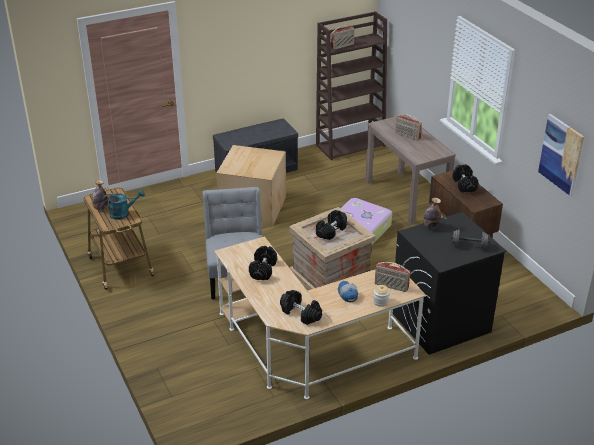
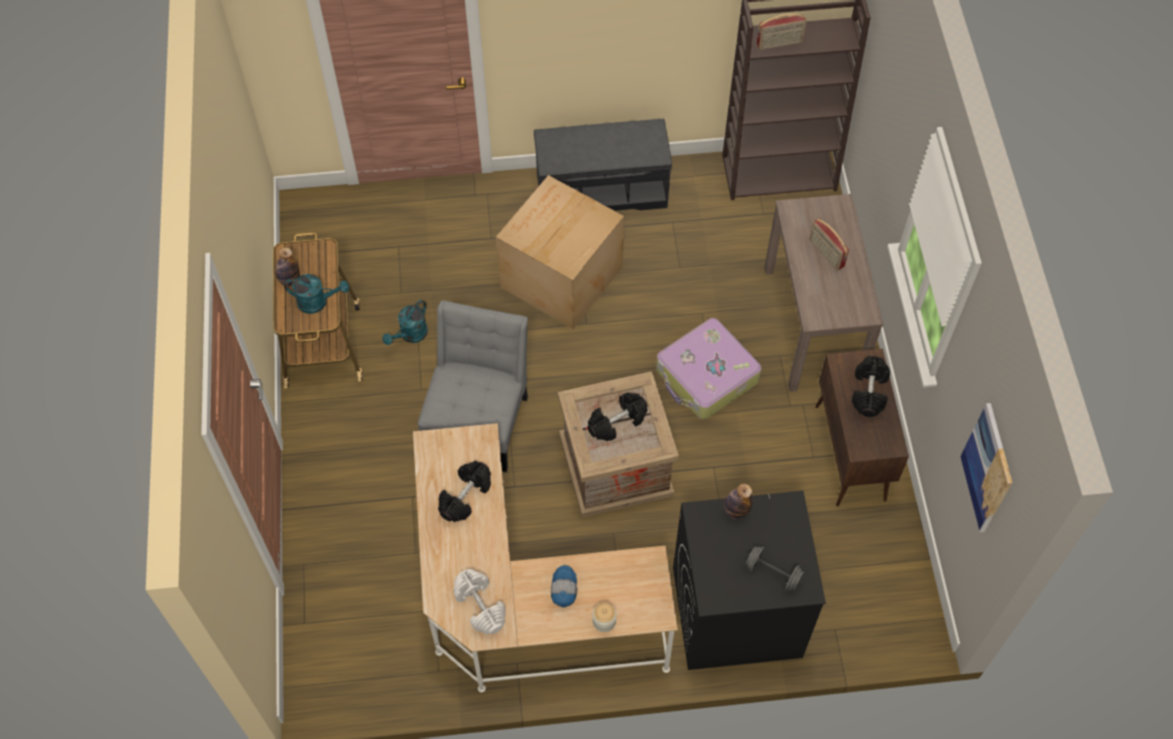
camera: 20 degrees right, 25 degrees up
(174, 250) = (410, 335): none -> turquoise watering can
(301, 314) = (480, 606): black dumbbell -> white dumbbell
(391, 286) = (634, 594): radio -> none

